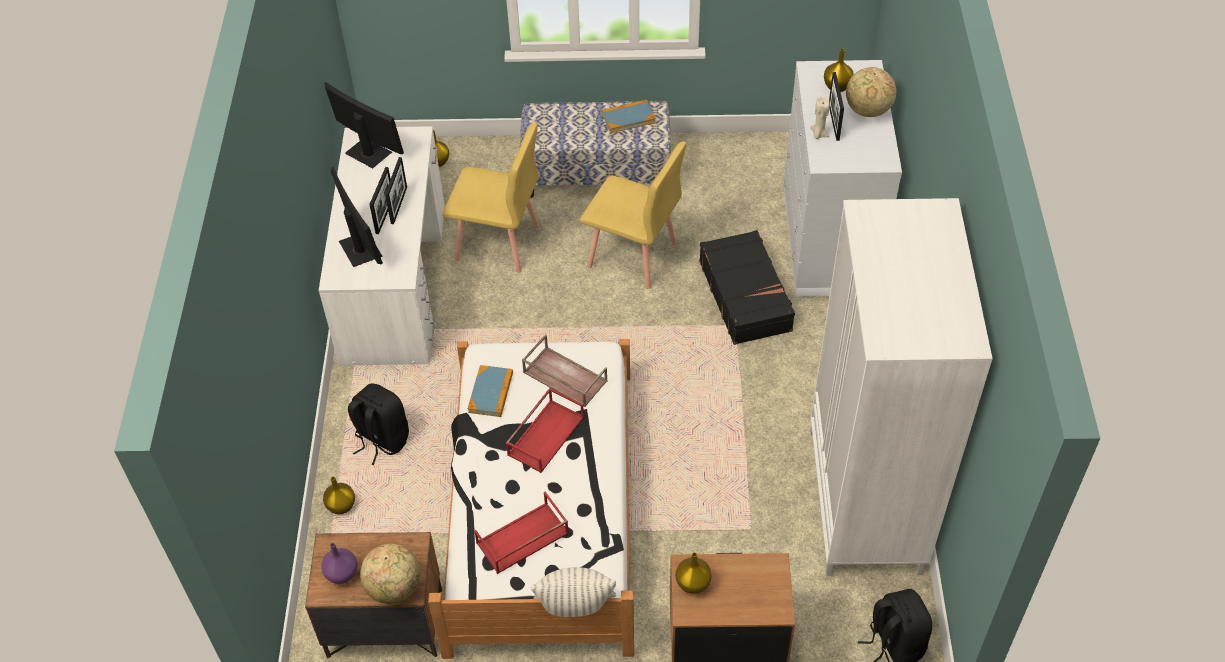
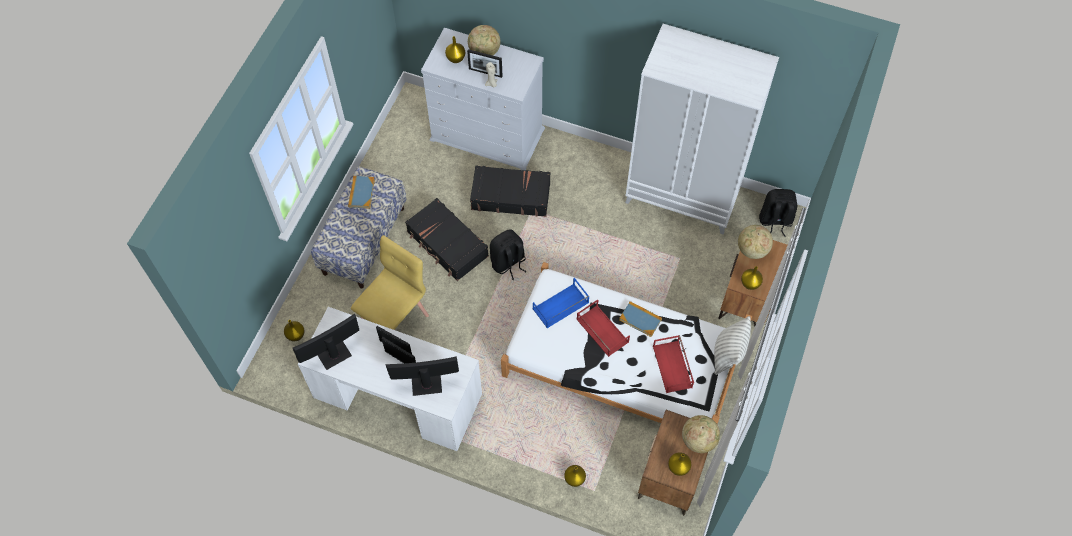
camera: 70 degrees left, 10 degrees up
(341, 574) = (678, 468): purple vase -> yellow vase
(381, 439) = (531, 440): black backpack -> black backpack (508, 263)
(491, 393) = (555, 351): book -> book (640, 319)
(564, 377) = (560, 306): brown tray -> blue tray
(633, 256) = (447, 244): yellow chair -> black suitcase
(756, 570) = (752, 250): none -> globe

